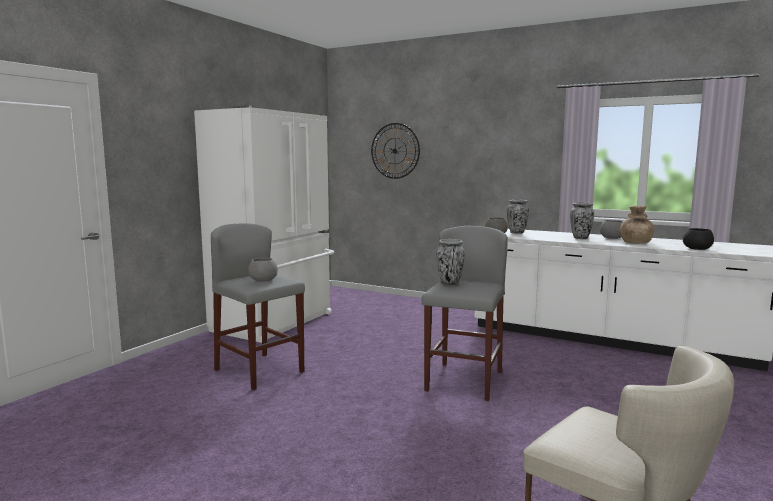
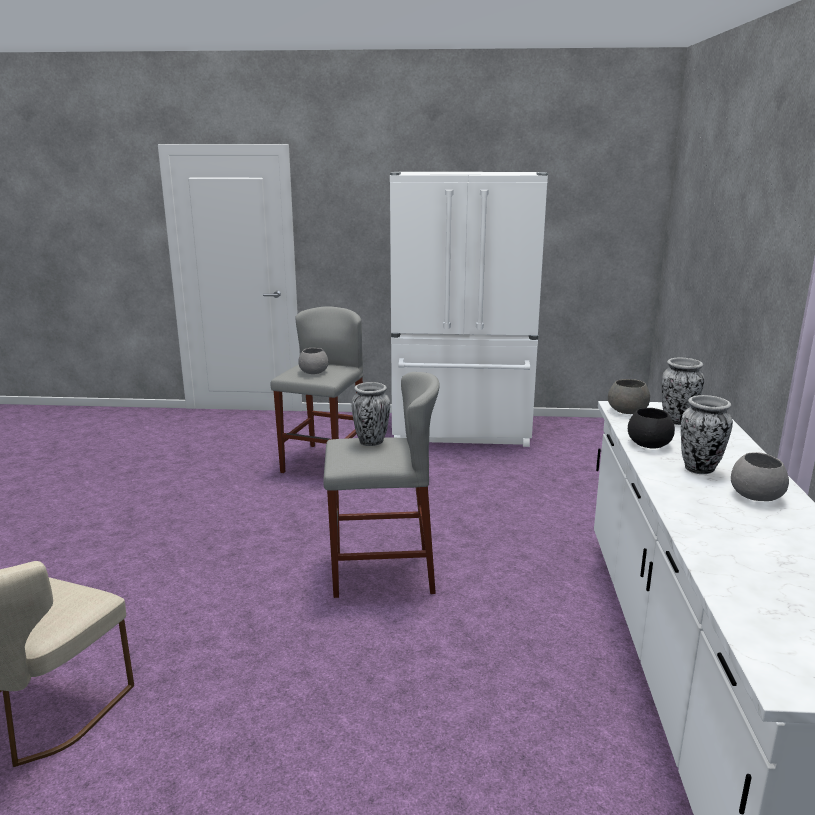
camera: 65 degrees right, 10 degrees up
(395, 151) = (701, 229): wall clock -> none
(635, 242) = (722, 518): brown vase -> none
(697, 249) = (739, 586): black bowl -> black bowl (649, 444)

